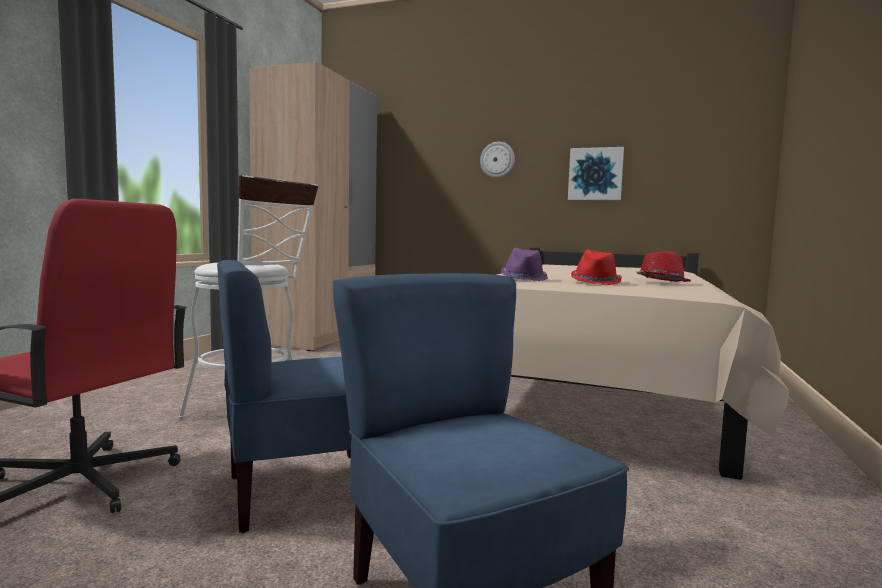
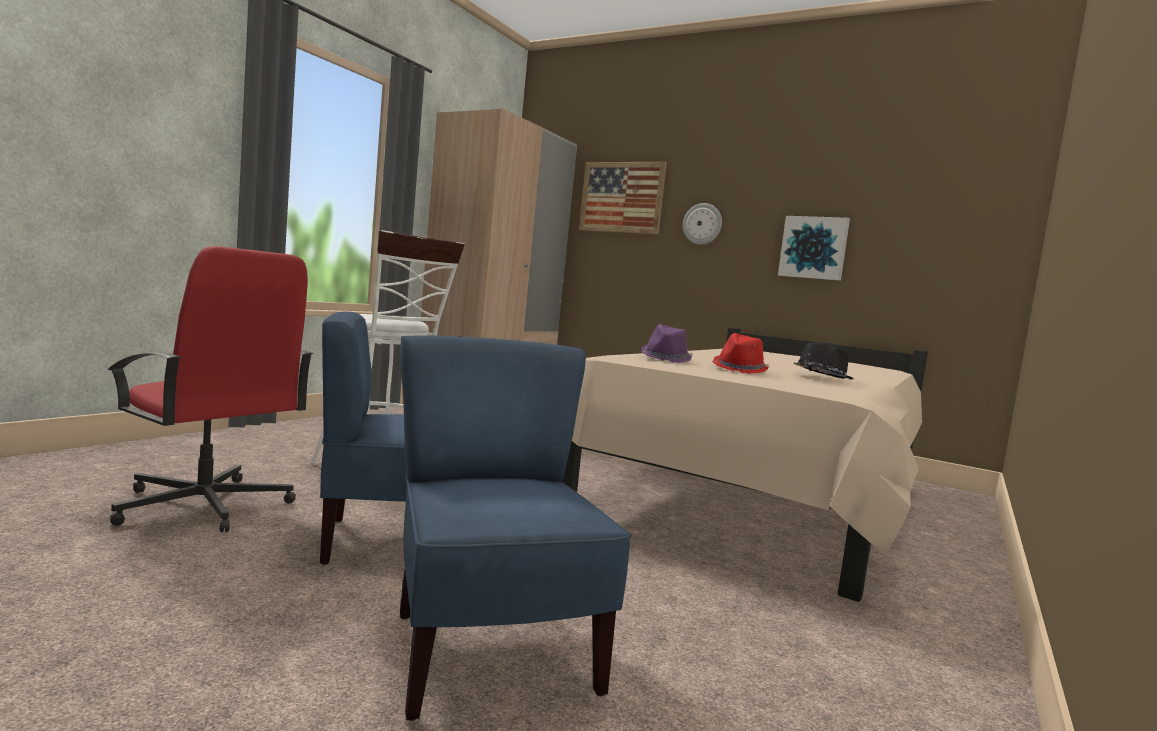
camera: 10 degrees right, 0 degrees up
(422, 141) = (622, 197): none -> picture
(661, 282) = (821, 377): red hat -> black hat

